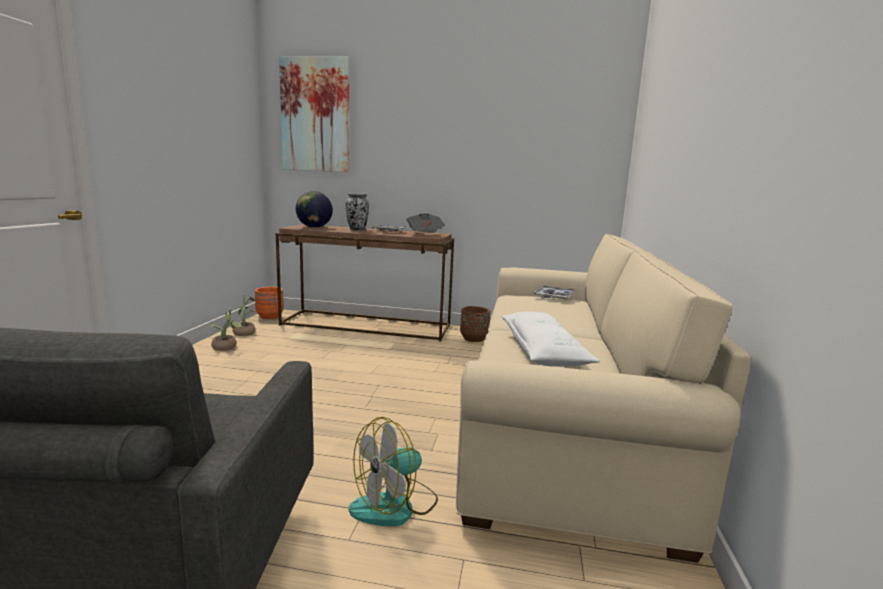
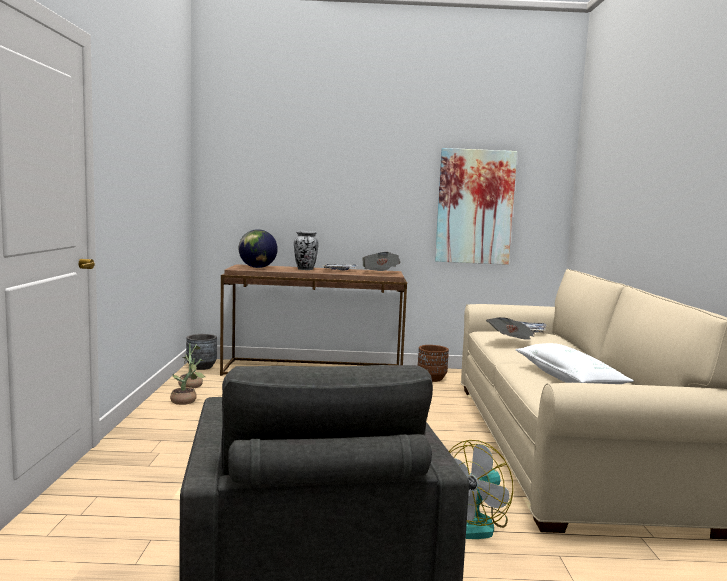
camera: 10 degrees left, 5 degrees down
(270, 316) = (201, 367): orange planter -> grey planter
(315, 115) = (254, 149): picture -> picture (475, 207)
(522, 308) = (511, 342): none -> newspaper

